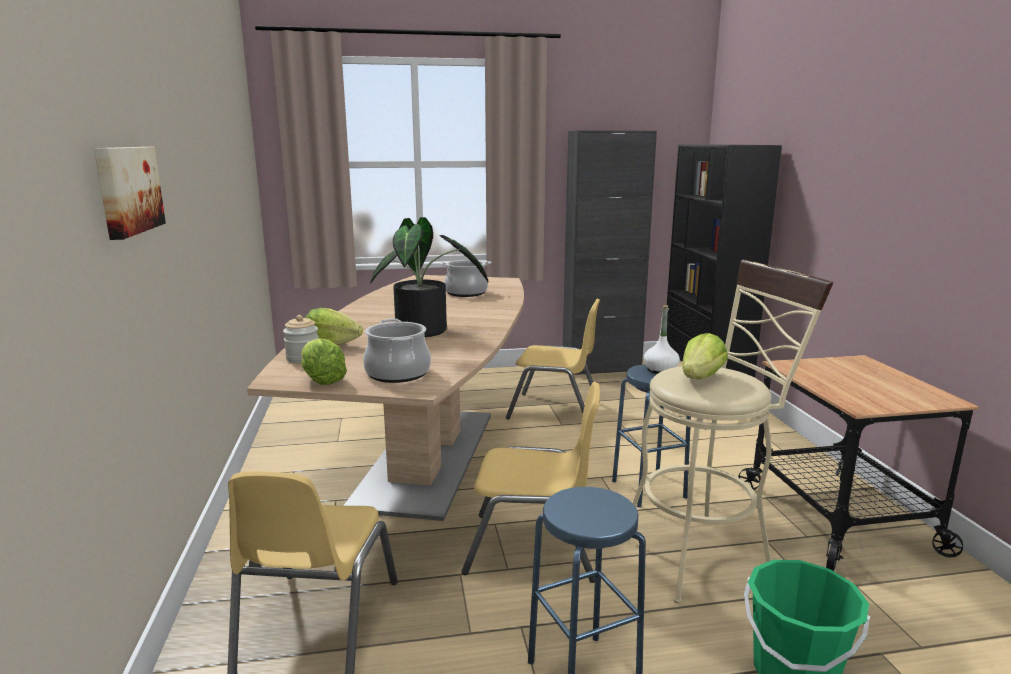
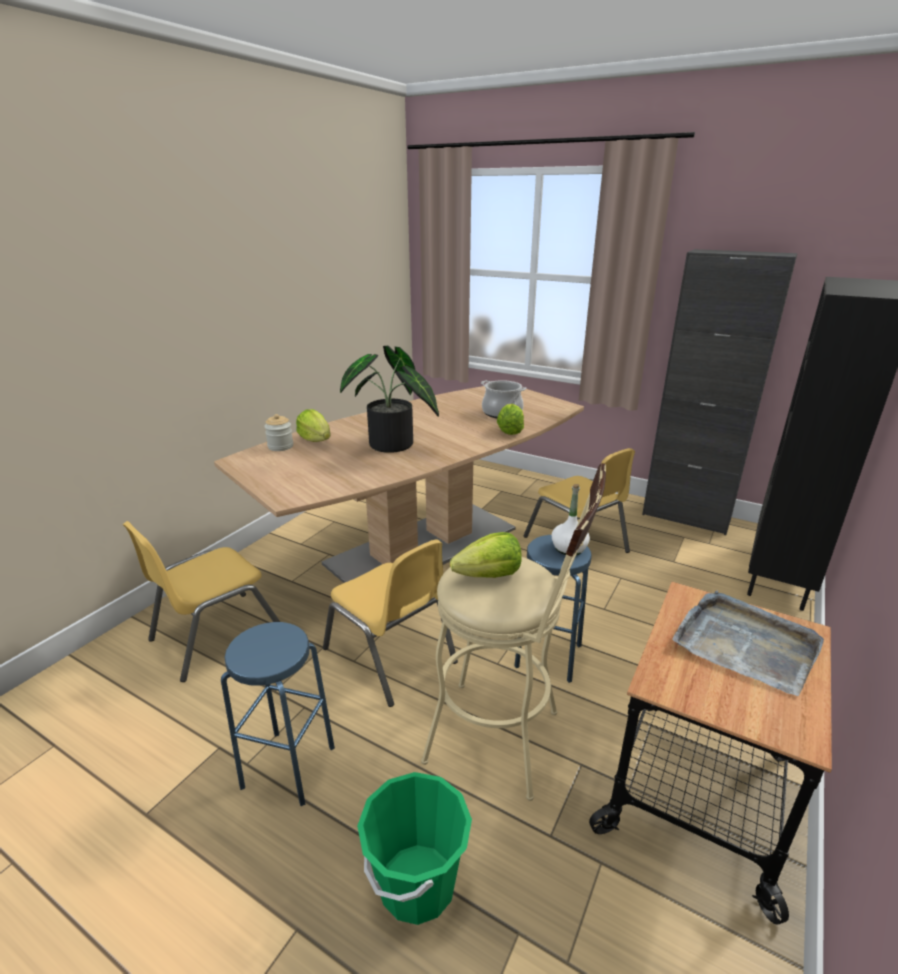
camera: 40 degrees right, 10 degrees up
(127, 190) = (140, 314): picture -> none
(322, 379) = (255, 469): lettuce -> lettuce (510, 430)
(398, 373) = (301, 480): cooking pot -> none
(852, 374) = (745, 644): none -> grey tray

